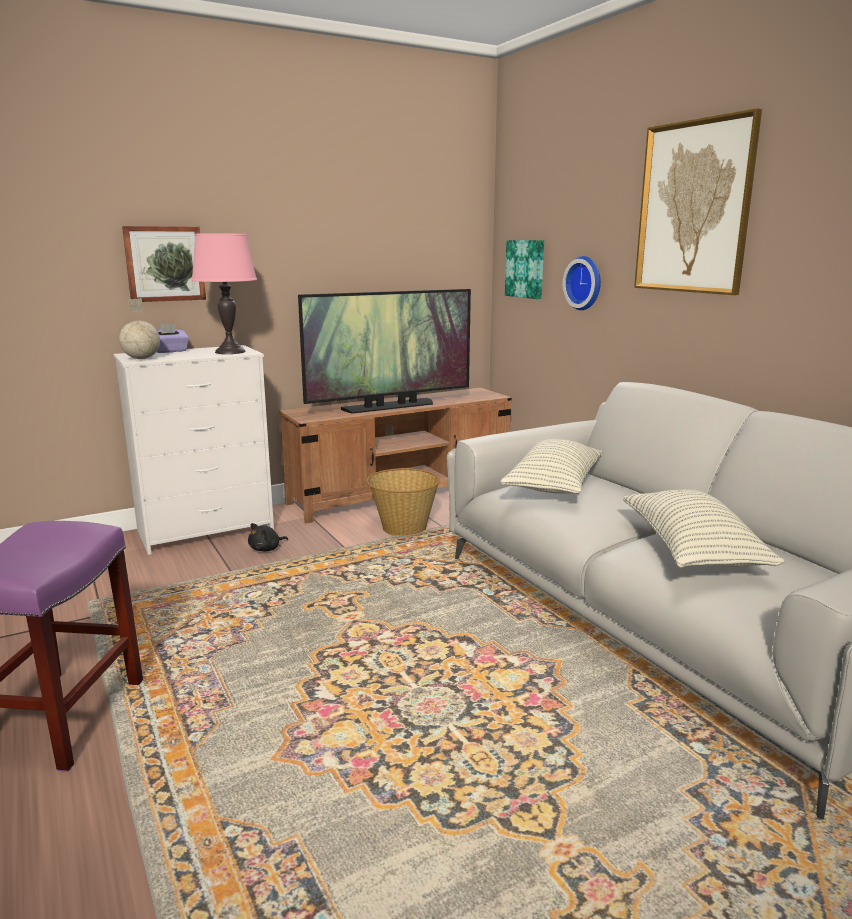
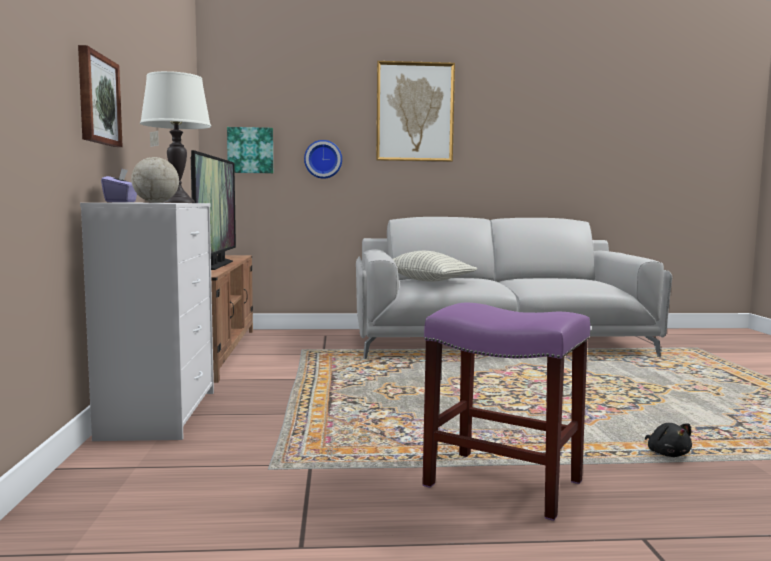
camera: 65 degrees left, 10 degrees down
(230, 352) = (178, 202): pink table lamp -> white table lamp
(266, 549) = (254, 399): black plush toy -> black plush toy (667, 454)
(403, 528) = (285, 361): basket -> none
(691, 550) = (545, 280): pillow -> none

